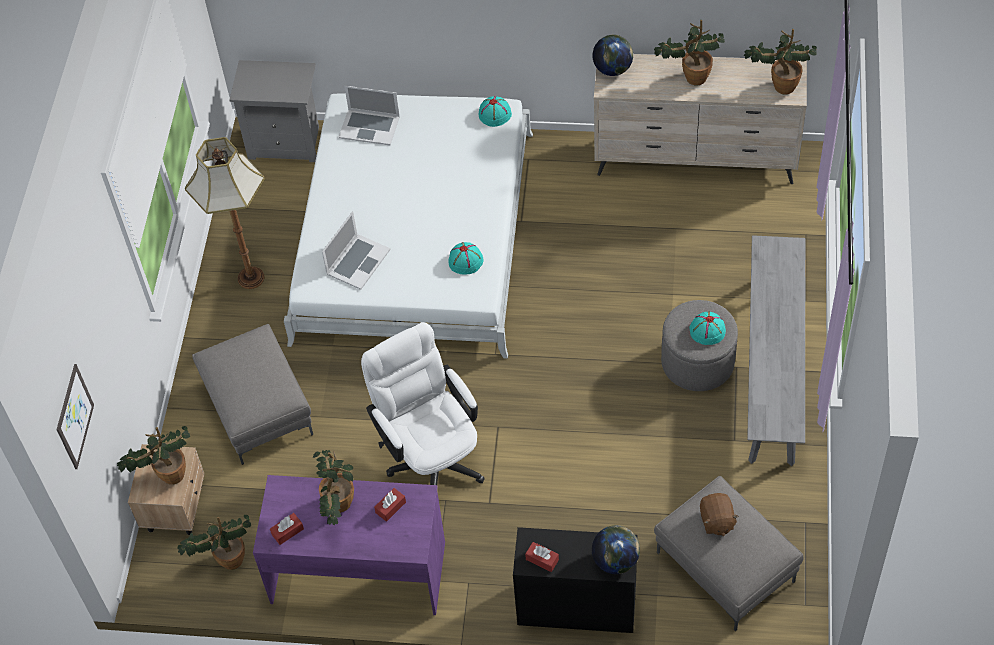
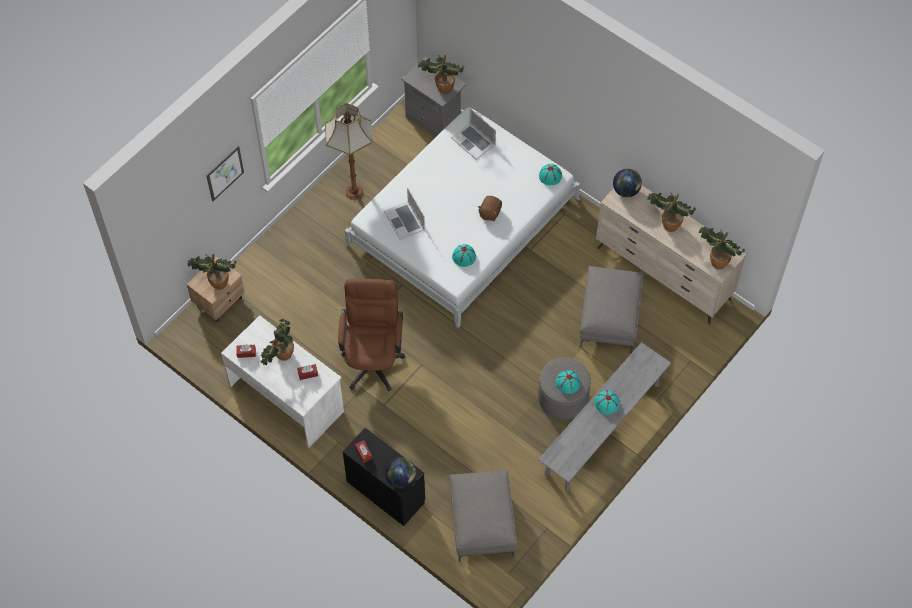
camera: 30 degrees right, 5 degrees up
(74, 416) = (159, 225): picture -> picture (225, 173)
(226, 559) = (224, 347): potted plant -> potted plant (442, 86)
(257, 408) = (301, 272): grey ottoman -> grey ottoman (608, 318)
(358, 261) = (404, 220): laptop -> laptop turned 90 degrees clockwise
(358, 571) = (287, 398): purple desk -> white desk
(431, 456) = (373, 358): white office chair -> brown office chair
(716, 521) = (481, 493): brown plush toy -> brown plush toy (489, 213)
(771, 326) = (606, 403): none -> turquoise hat

